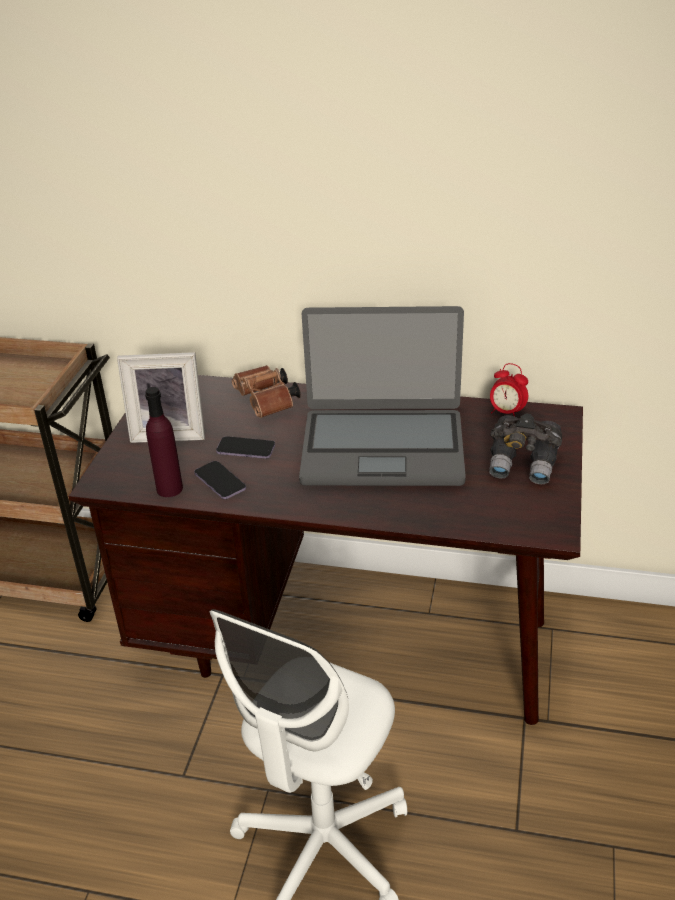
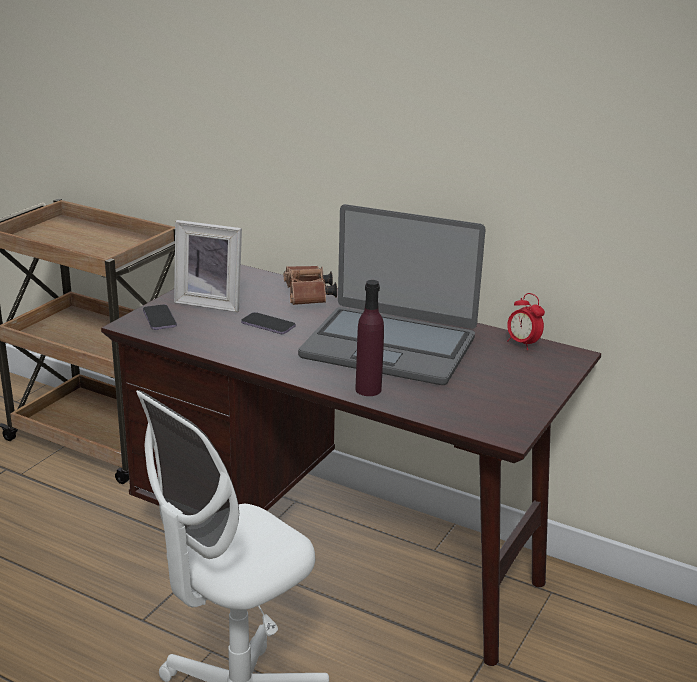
camera: 15 degrees right, 10 degrees down
(169, 488) = (186, 338): purple bottle -> purple bottle (368, 389)
(220, 482) = (231, 342): phone -> phone (159, 319)
(524, 464) = (513, 382): grey binoculars -> none

